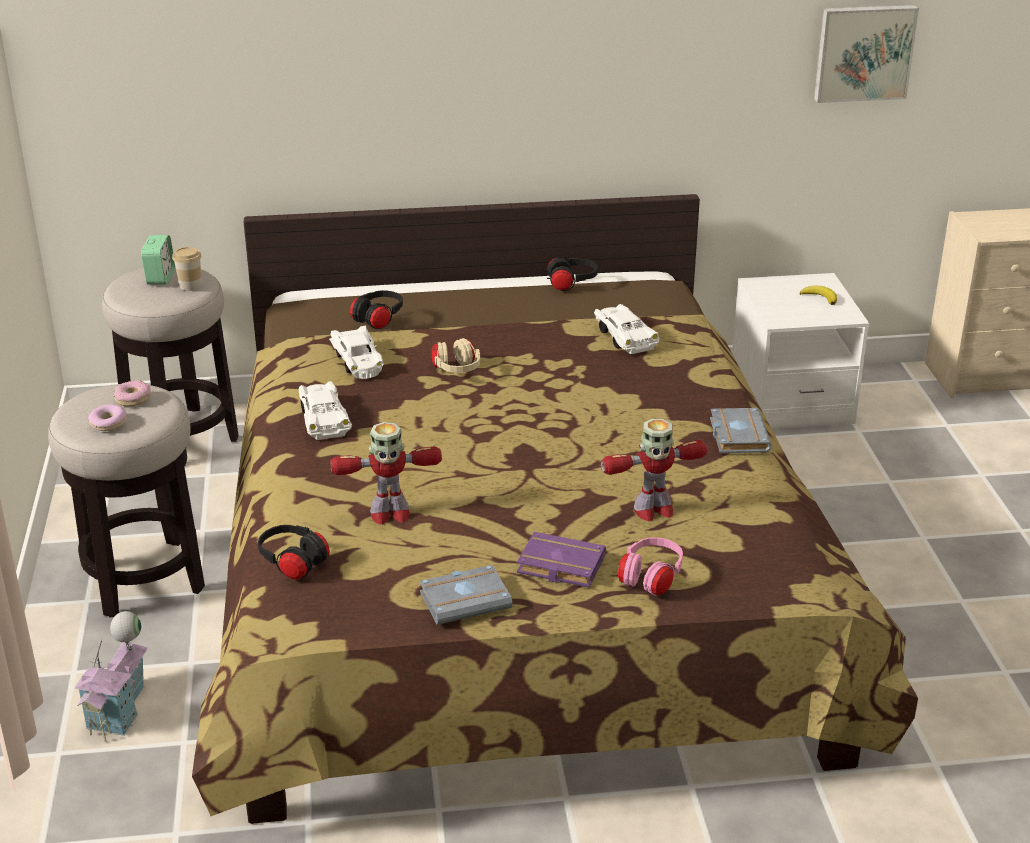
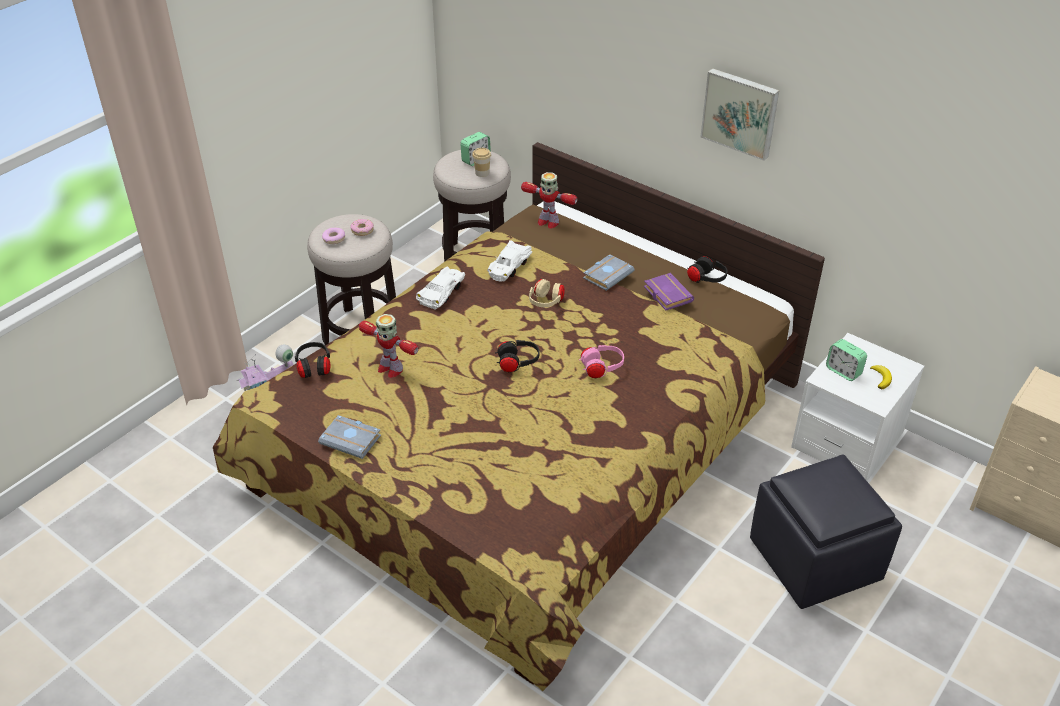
camera: 45 degrees right, 10 degrees up
(378, 320) = (556, 245): black headphones -> black headphones (517, 363)
(558, 566) = (417, 452): purple book -> purple book (666, 294)
(624, 337) = (672, 334): white toy car -> none
(650, 580) = (446, 492): pink headphones -> pink headphones (601, 369)
(652, 510) = (510, 453): toy robot -> toy robot (547, 222)
(736, 435) = (630, 439): grey book -> grey book (607, 275)
(784, 307) = (843, 371): none -> alarm clock
(863, 52) = (982, 206): picture -> picture (740, 112)
(909, 503) = (816, 560): none -> black ottoman

